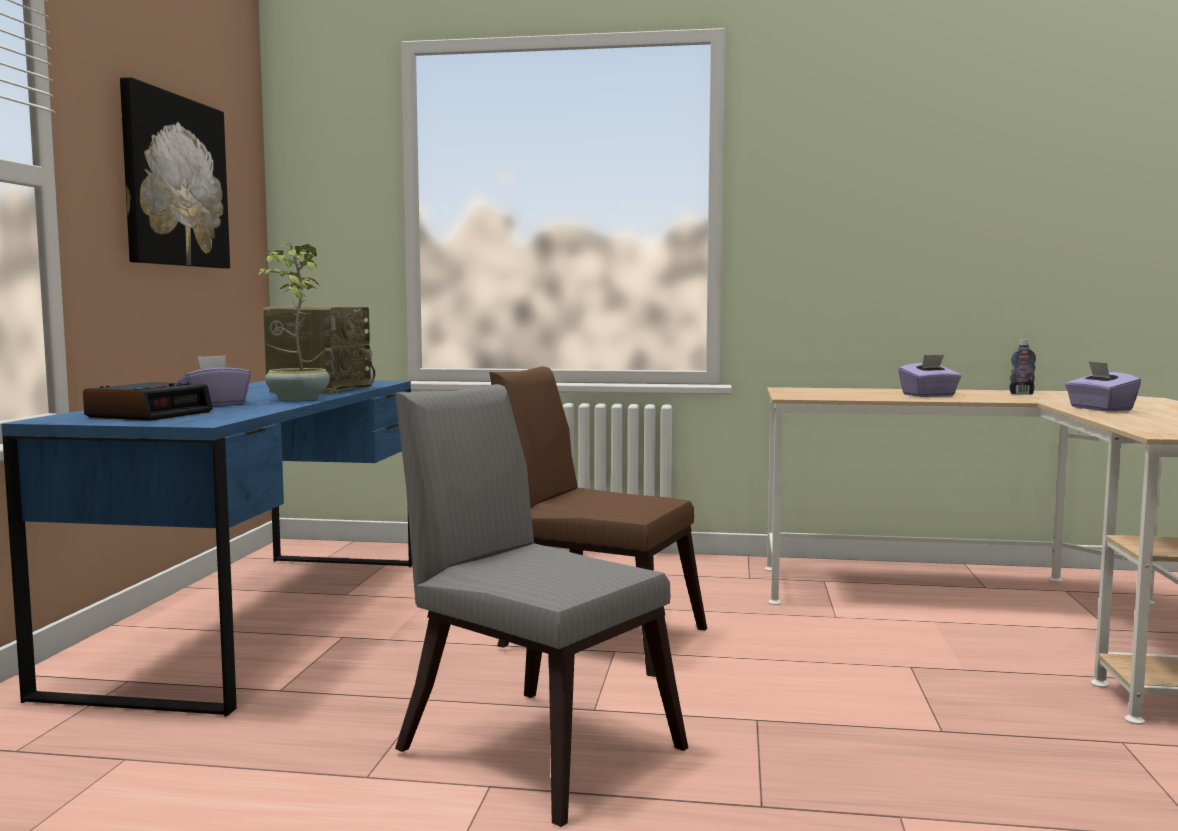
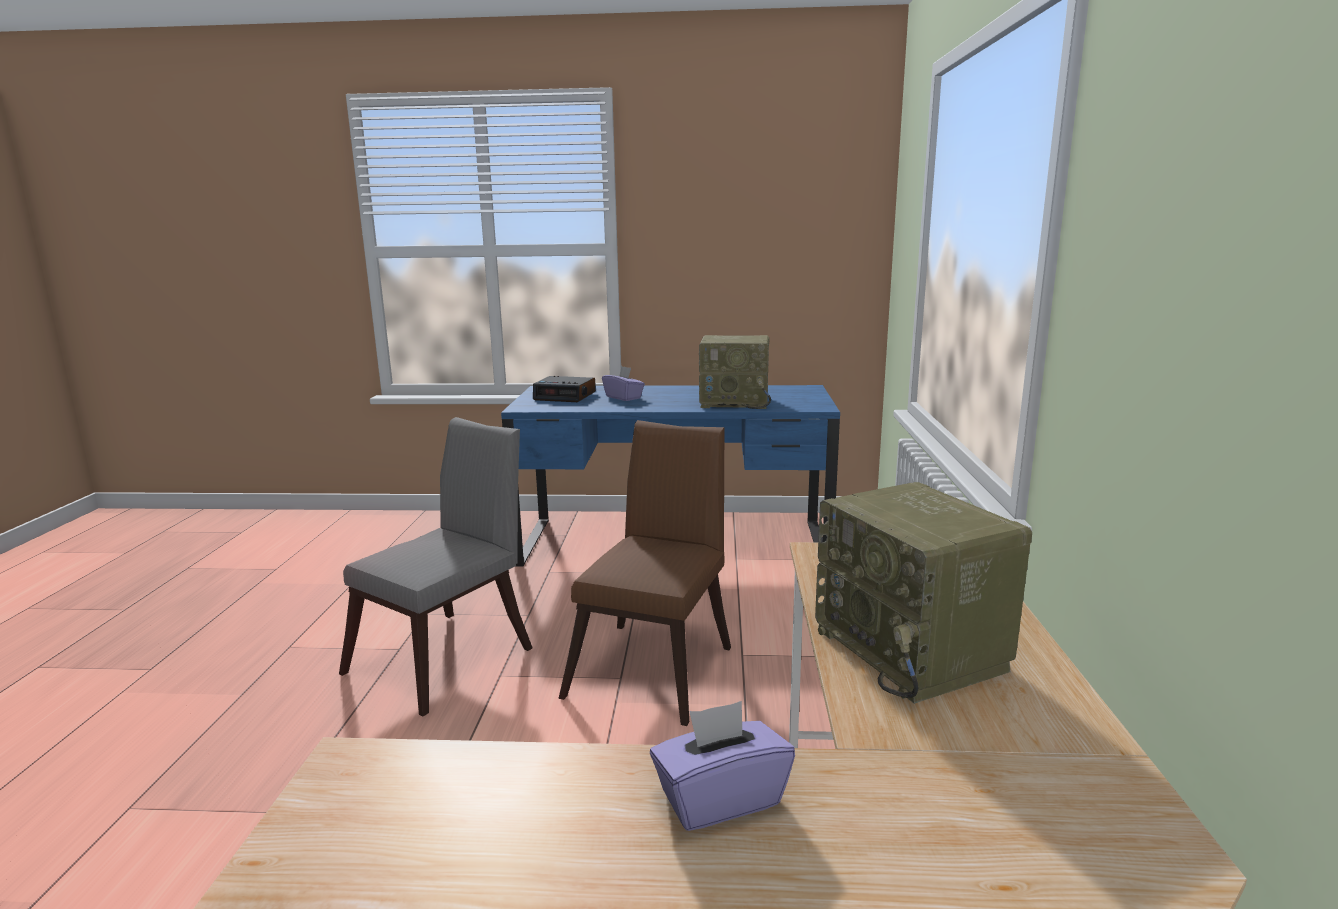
camera: 85 degrees right, 10 degrees up
(174, 181) = (745, 232): picture -> none
(296, 399) = (661, 406): potted plant -> none
(929, 395) = (913, 651): purple tissue box -> radio
(1021, 394) = (1038, 765): bottle -> none

